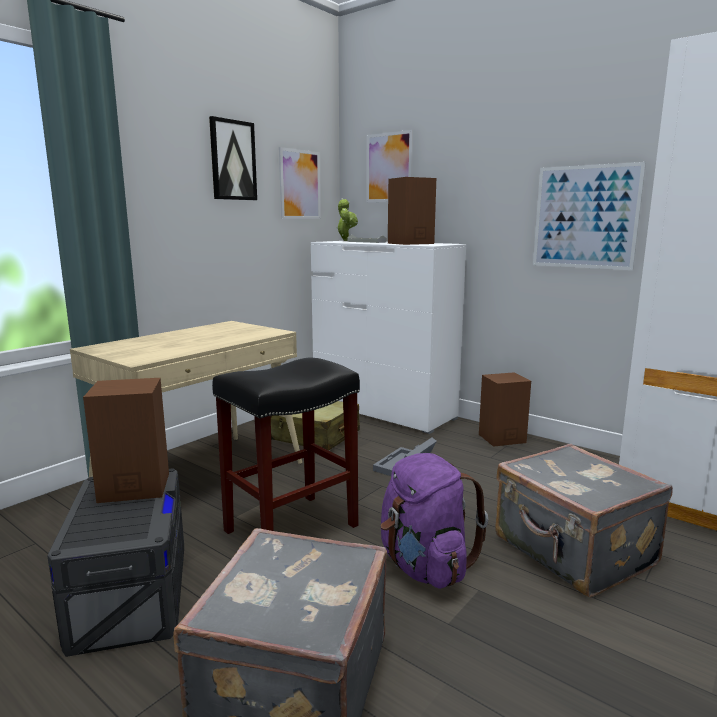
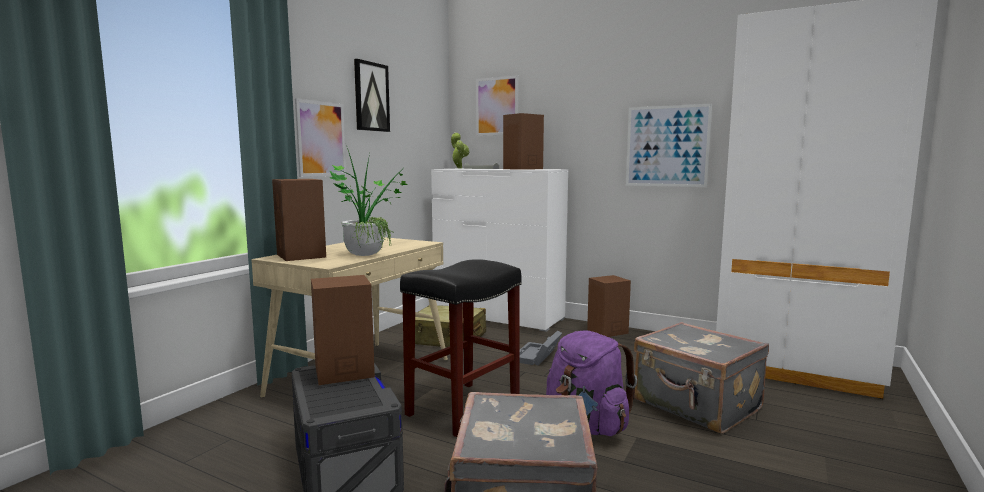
camera: 10 degrees left, 5 degrees down
(124, 346) = (301, 256): none -> brown speaker
(196, 346) = (368, 254): none -> potted plant
(300, 184) = (421, 119): picture -> picture (321, 139)

